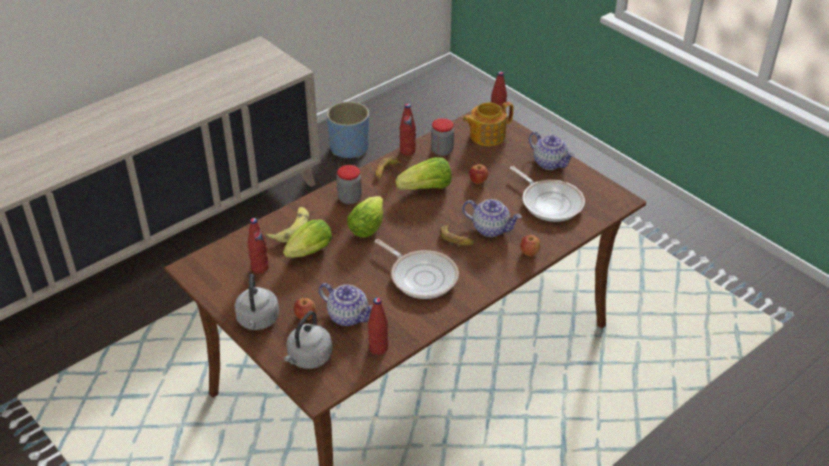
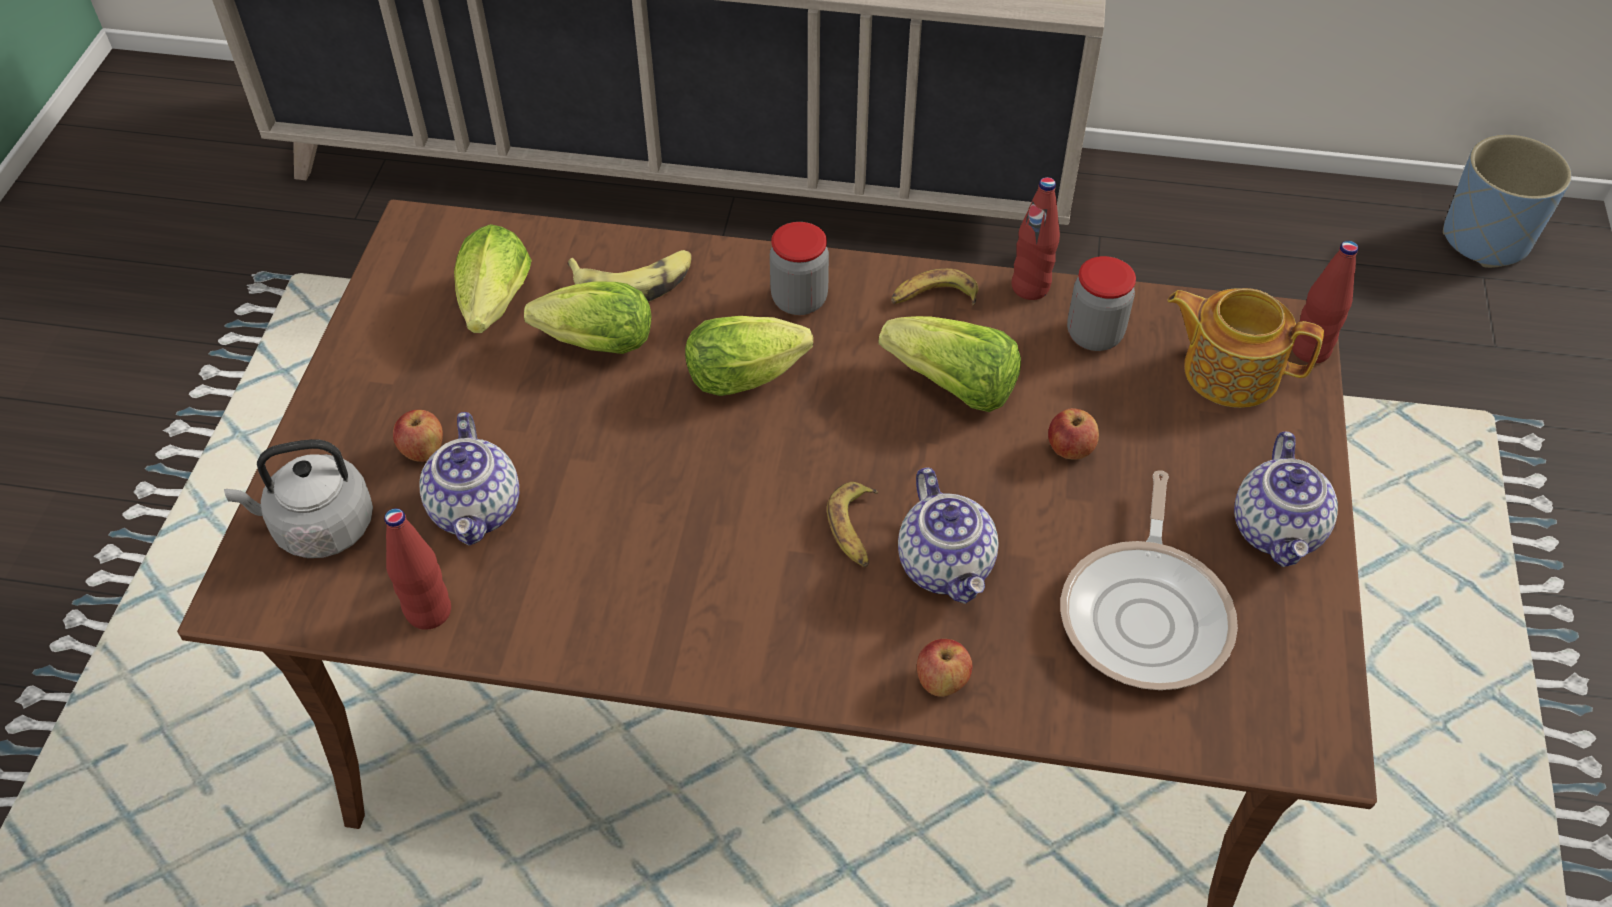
camera: 50 degrees right, 10 degrees up
(258, 321) = (358, 396): grey kettle -> none
(260, 268) = (494, 309): red bottle -> lettuce
(349, 148) = (1192, 240): blue planter -> blue planter (1486, 239)
(421, 276) = (689, 546): frying pan -> none

